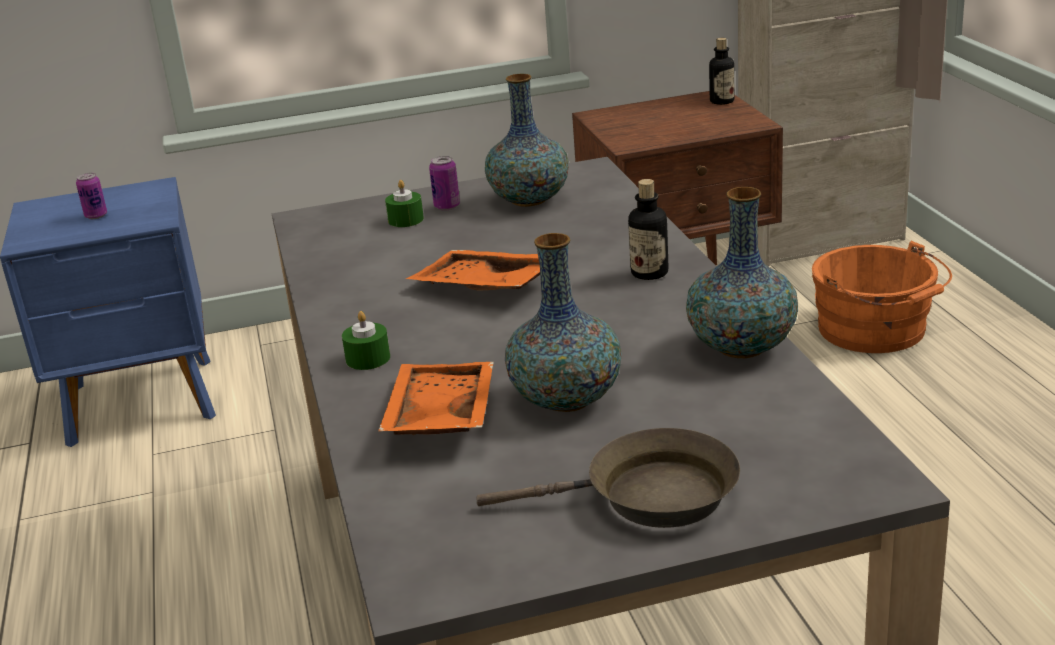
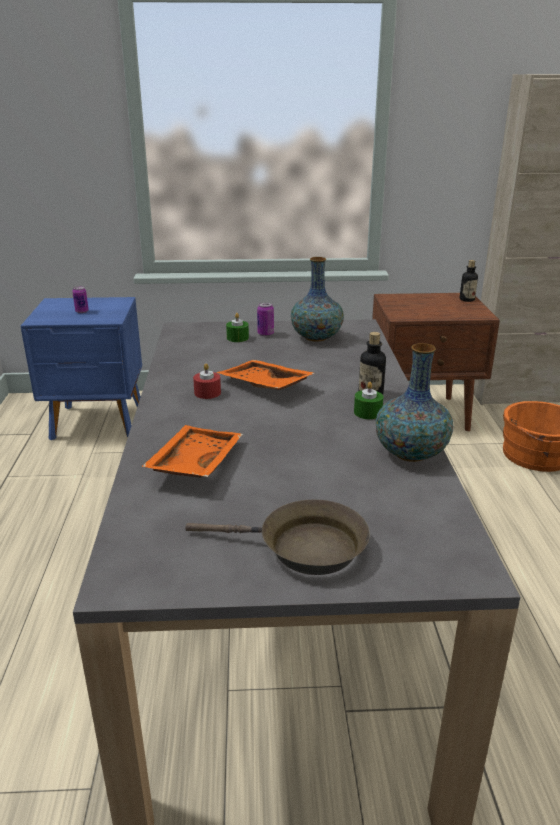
camera: 10 degrees right, 0 degrees up
(368, 358) = (171, 418): green candle -> green candle (368, 412)
(403, 312) = (207, 393): none -> red candle
(566, 399) = (280, 467): vase -> none

